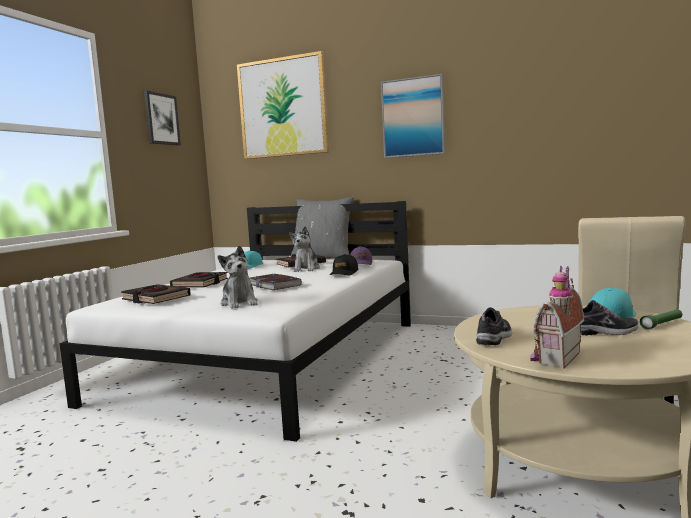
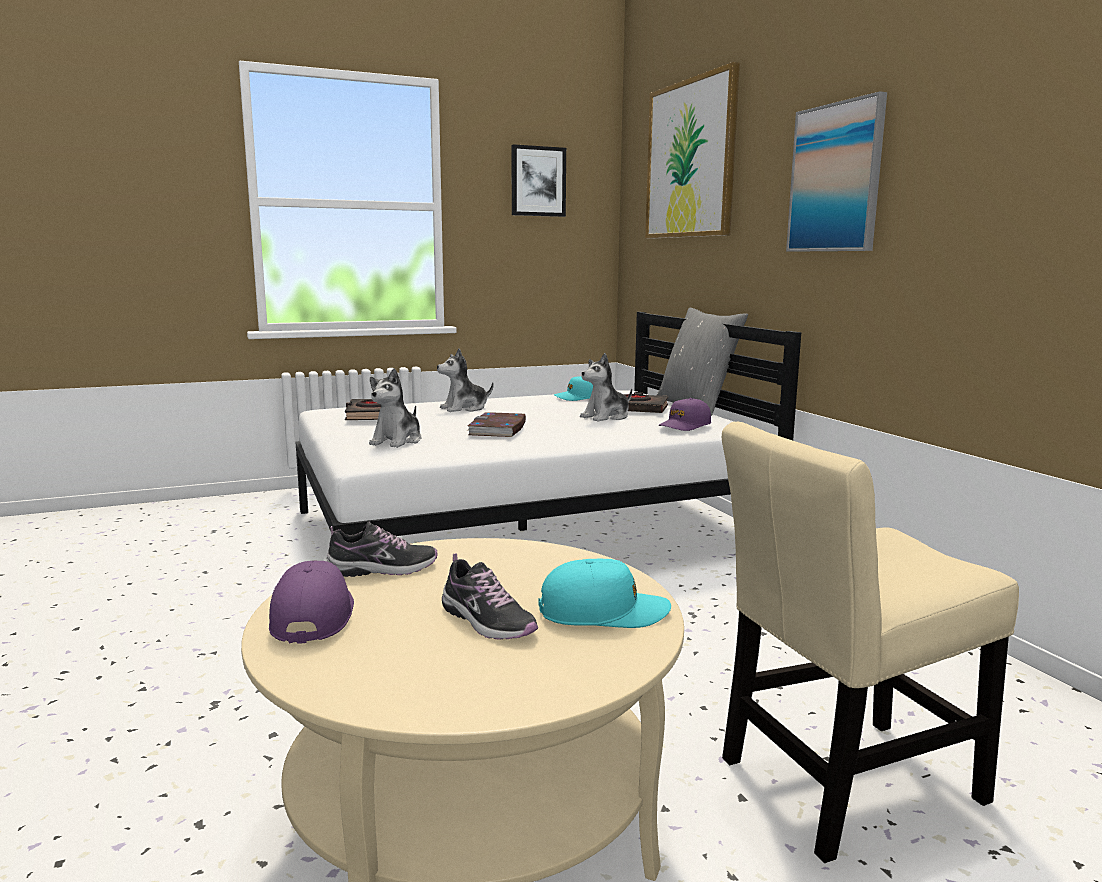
camera: 45 degrees right, 5 degrees up
(200, 284) = (464, 408): black book -> plush toy
(344, 273) = (615, 434): black cap -> none
(553, 358) = (313, 616): toy house -> purple cap
(662, 324) = (595, 655): green flashlight -> none

